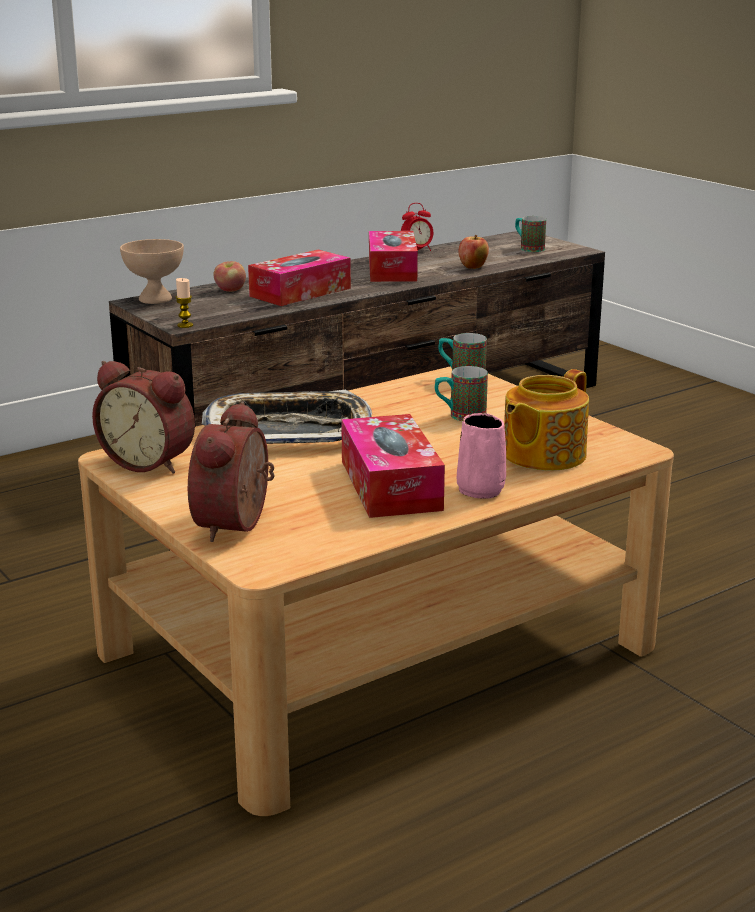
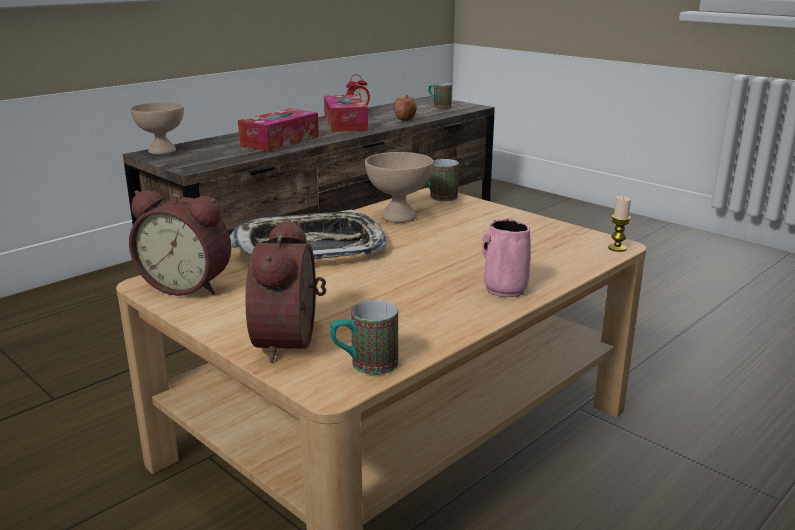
camera: 10 degrees left, 0 degrees up
(185, 325) = (192, 168): candle -> candle (617, 248)
(230, 290) = (223, 142): apple -> none
(390, 485) = (422, 291): tissue box -> none
(404, 400) = (399, 216): none -> beige bowl
(460, 416) = (452, 227): mug -> mug (364, 365)
(542, 455) = (539, 254): teapot -> none

